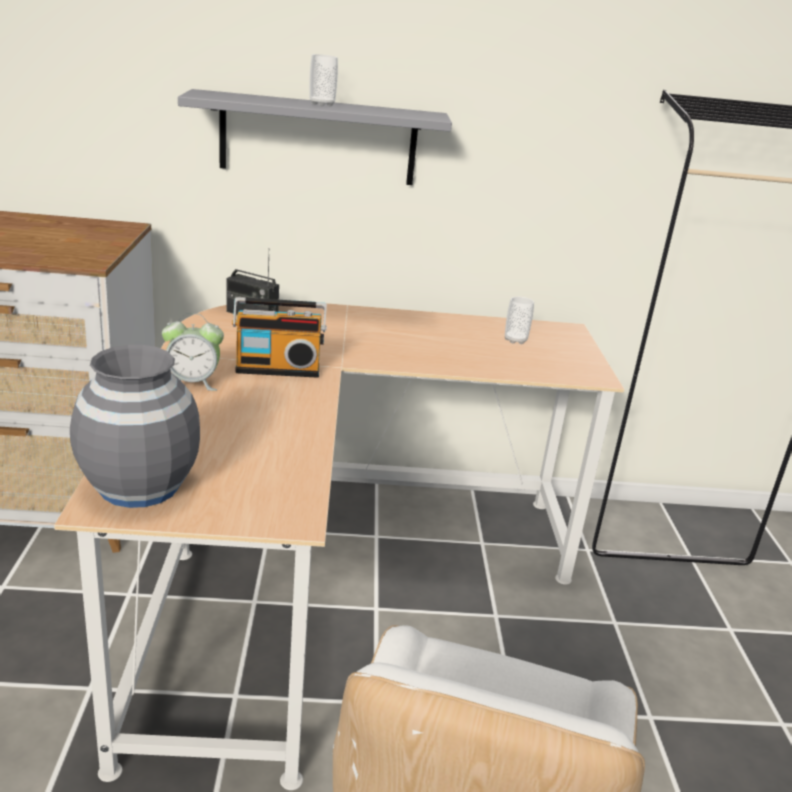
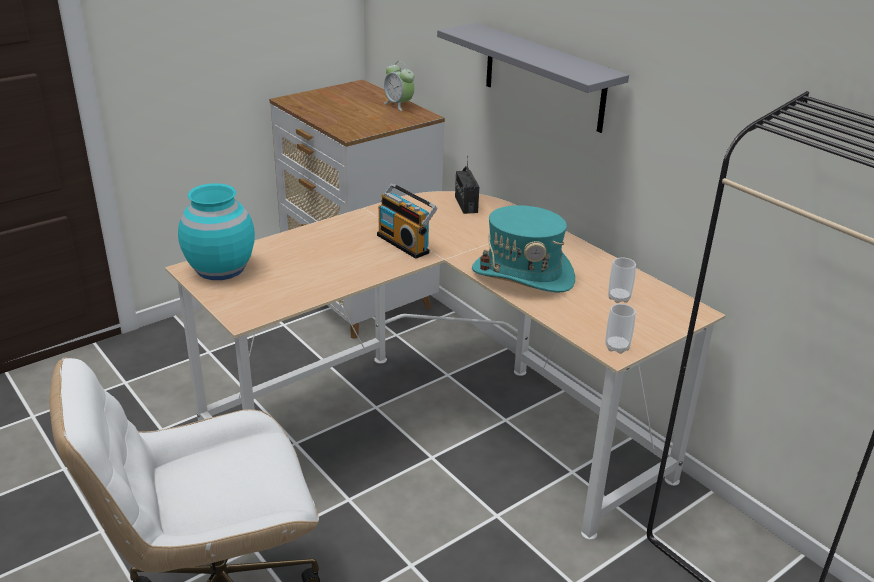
camera: 55 degrees right, 5 degrees up
(140, 485) = (221, 268): grey vase -> turquoise vase
(193, 383) = (344, 231): alarm clock -> alarm clock (399, 105)
(322, 104) = (528, 51): cup -> cup (617, 347)
(425, 352) = (523, 275): none -> turquoise hat

